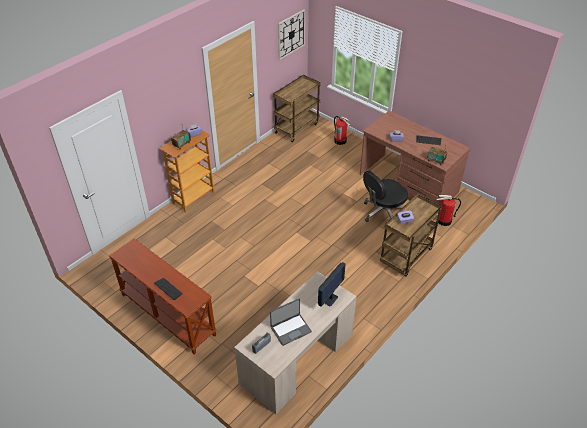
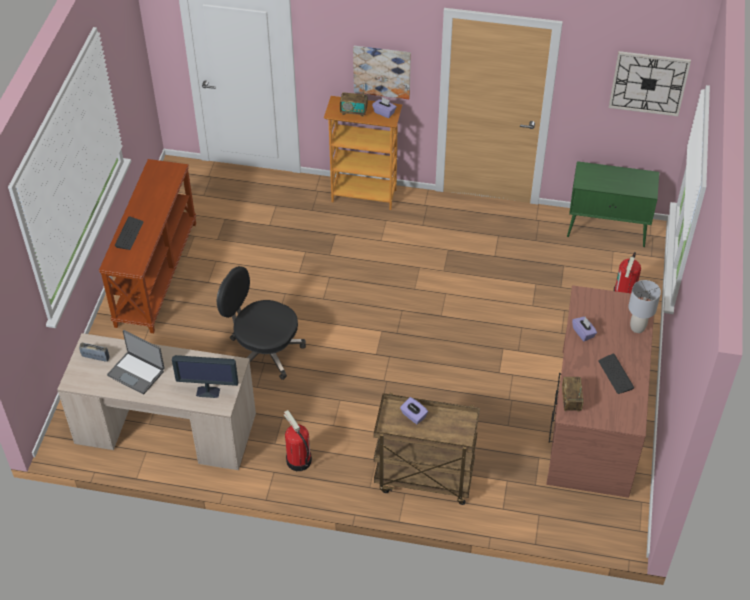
camera: 60 degrees right, 5 degrees up
(179, 112) = (382, 71): none -> picture
(296, 128) = (607, 230): brown cart -> green cabinet
(383, 213) = (498, 415): black office chair -> black office chair (264, 351)
(404, 123) = (637, 327): none -> grey table lamp
(444, 221) = (541, 500): fire extinguisher -> fire extinguisher (298, 460)

